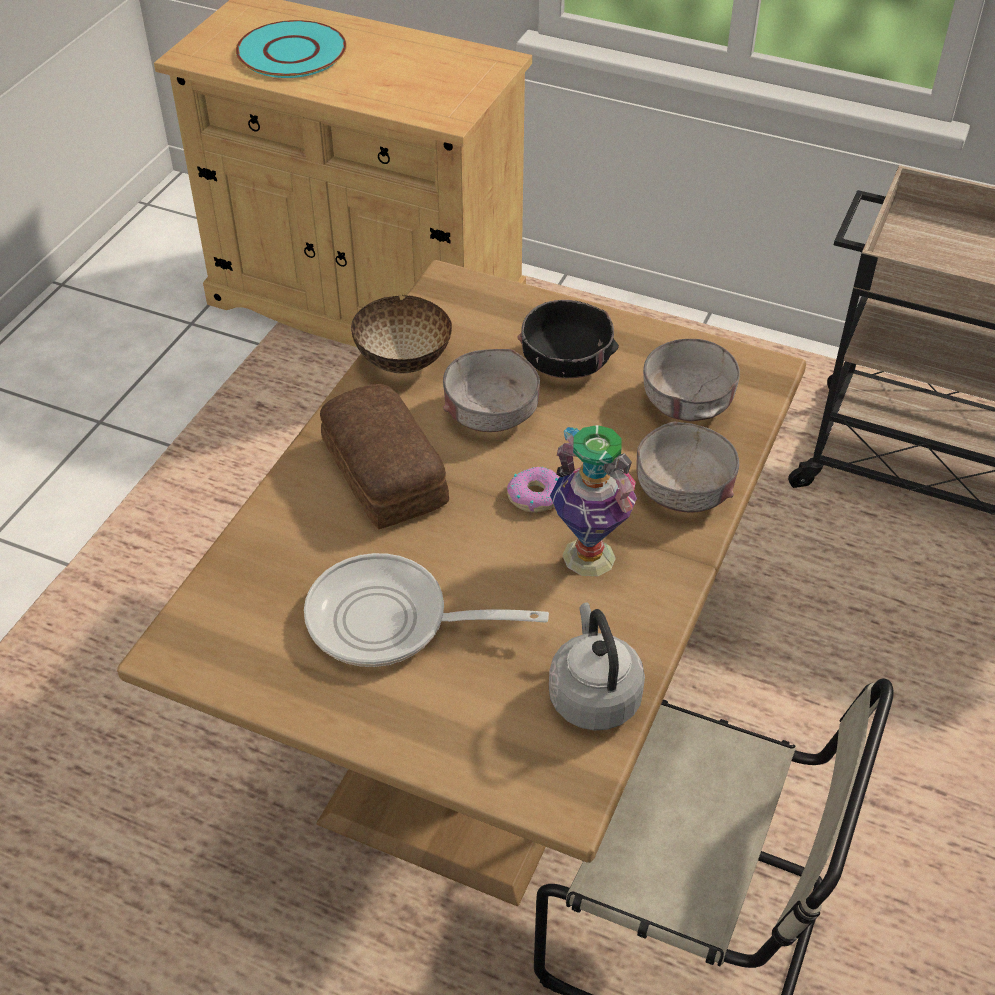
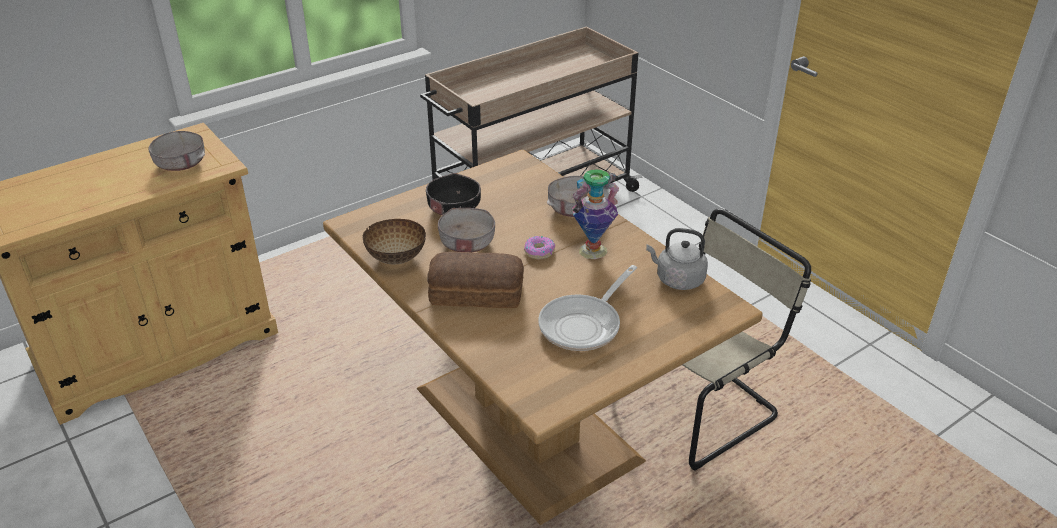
camera: 60 degrees left, 10 degrees down
(291, 51) = (66, 195): turquoise plate -> none
(687, 401) = (518, 187): grey bowl -> grey bowl (181, 164)

